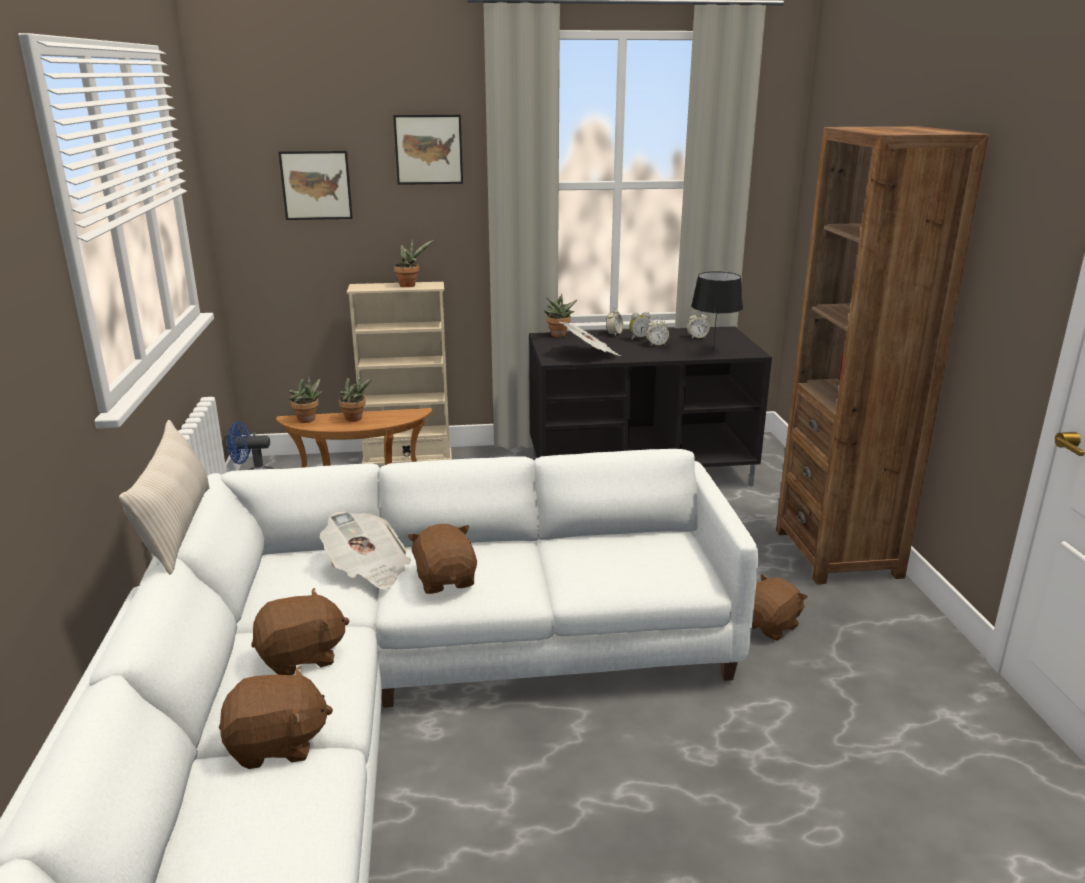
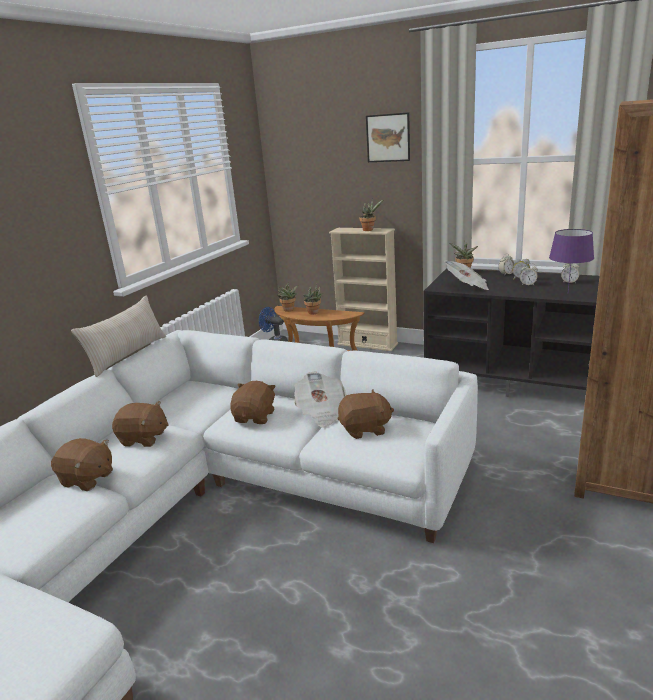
camera: 35 degrees right, 0 degrees up
(316, 185) = (321, 164): picture -> none
(368, 569) = (226, 400): newspaper -> newspaper (322, 412)
(713, 351) = (567, 294): black table lamp -> purple table lamp
(769, 626) = (501, 515): brown plush toy -> brown plush toy (365, 429)

